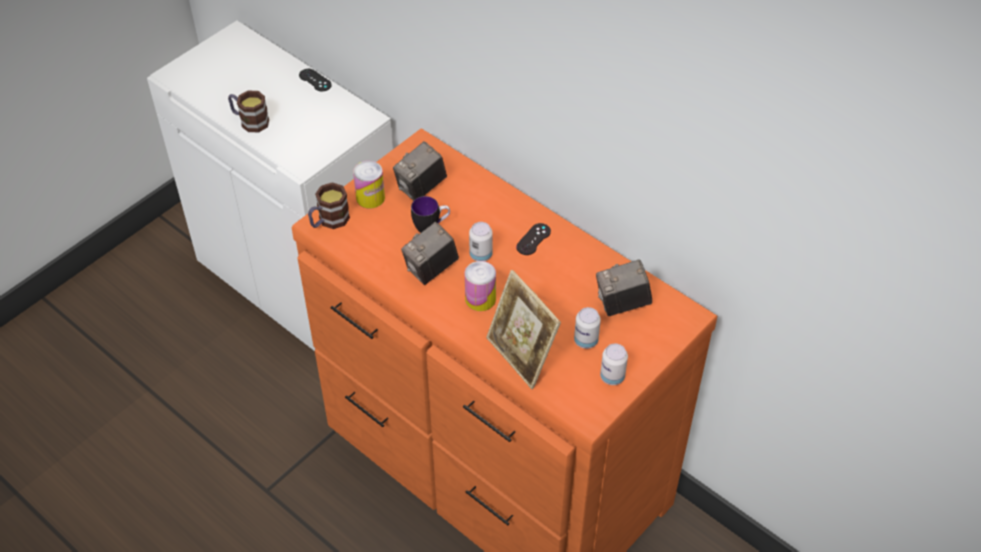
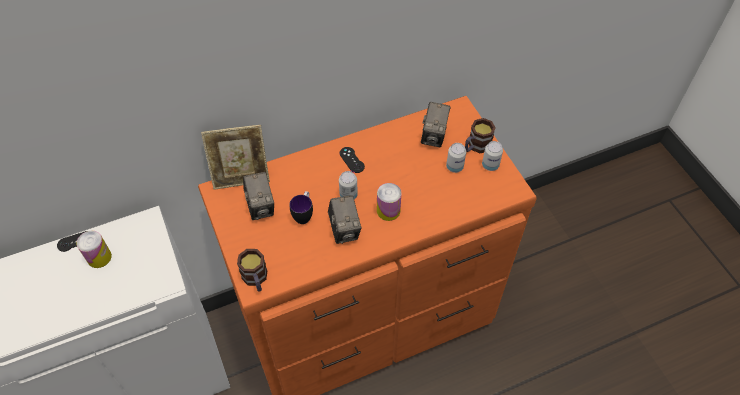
camera: 65 degrees left, 5 degrees up
(250, 121) = (86, 306): mug -> mug (476, 146)
(370, 198) = (249, 243): can -> can (99, 257)
(521, 356) = (450, 207): picture frame -> picture frame (241, 177)

